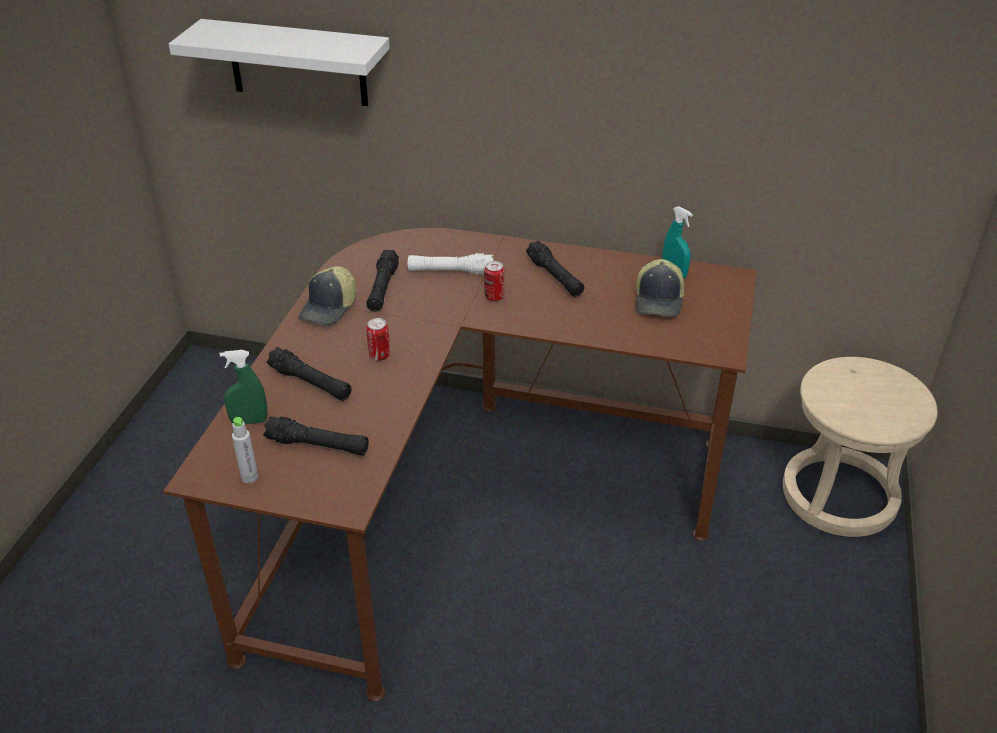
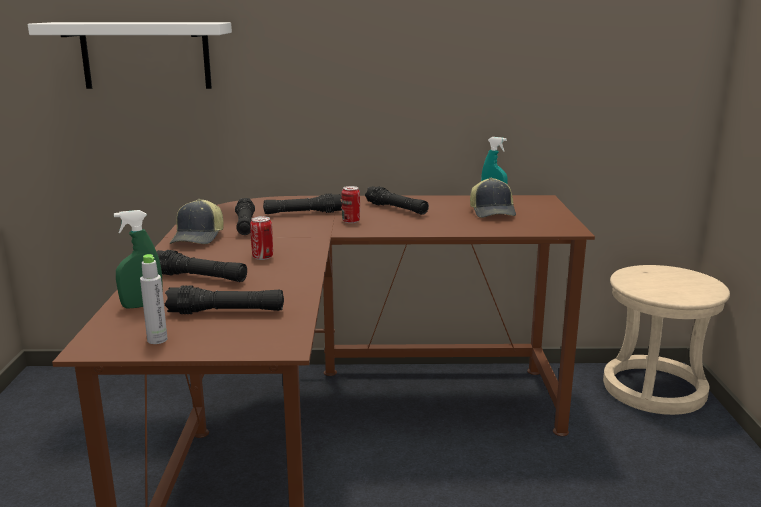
camera: 15 degrees left, 20 degrees down
(450, 271) = (303, 213): white flashlight -> black flashlight

